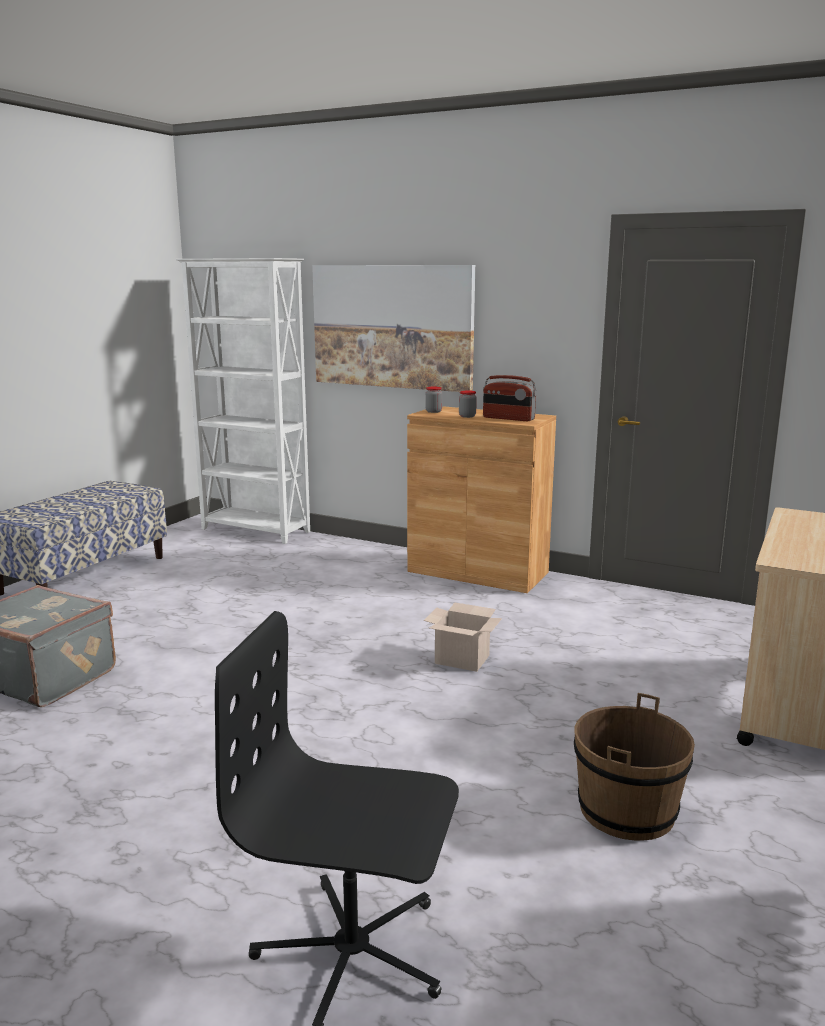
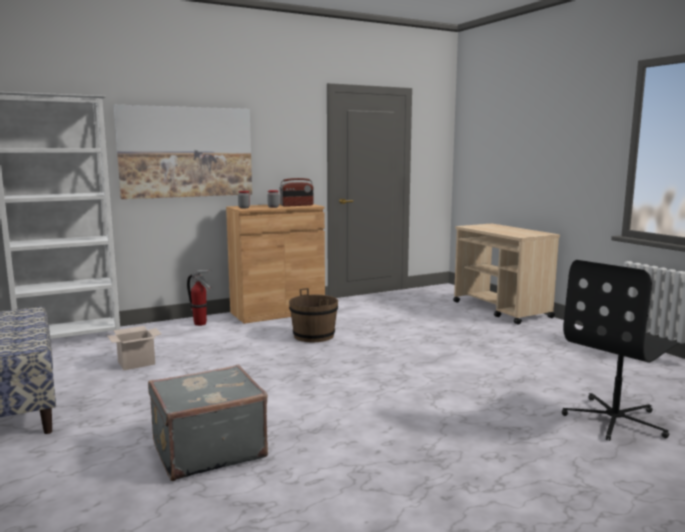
camera: 55 degrees left, 5 degrees down
(373, 556) = (200, 324): none -> fire extinguisher
(463, 659) = (379, 341): cardboard box -> cardboard box (137, 363)
(627, 811) = (548, 352): brown bucket -> brown bucket (314, 336)

